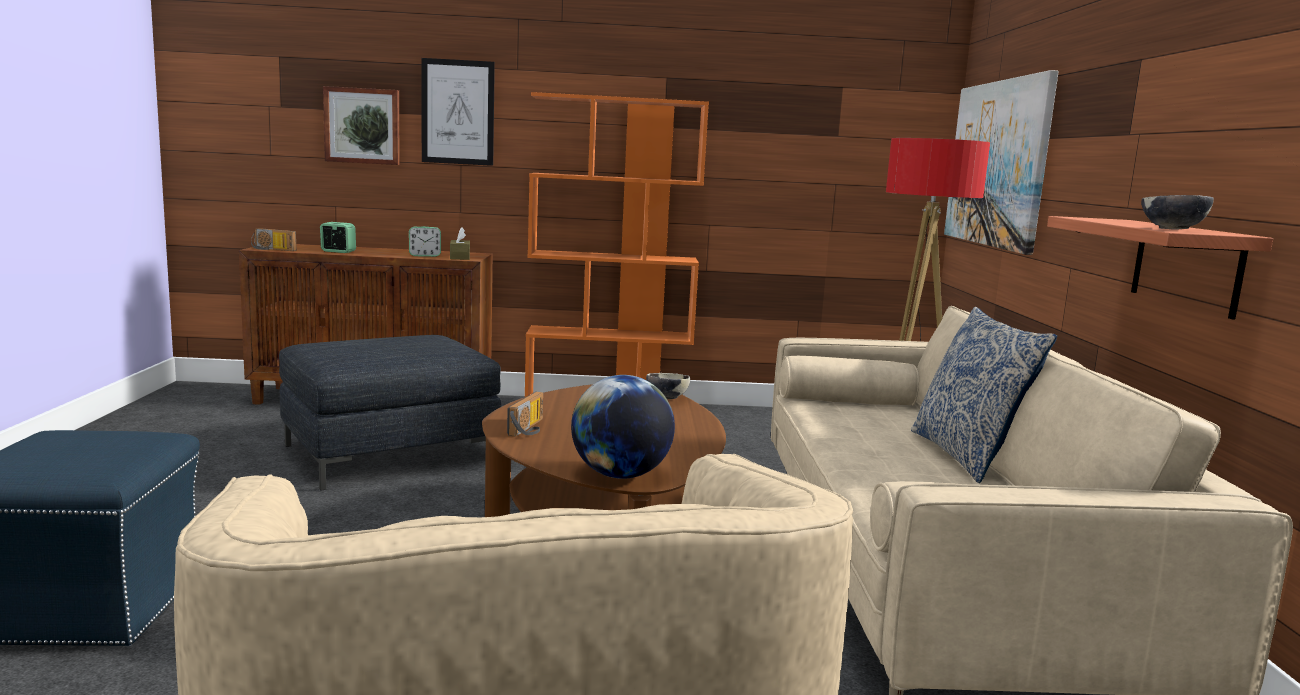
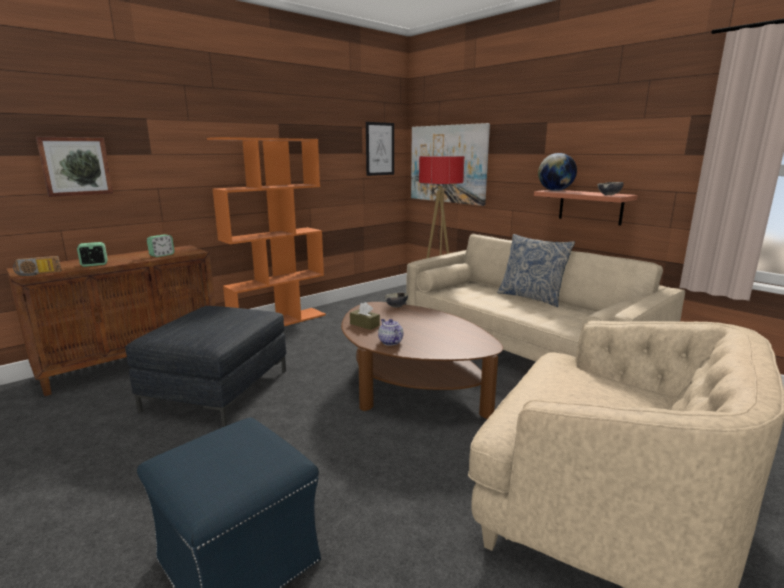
camera: 40 degrees left, 5 degrees up
(458, 112) = (151, 151): picture -> picture (380, 149)
(460, 257) = (187, 252): brown tissue box -> brown tissue box (364, 324)
(530, 429) = (390, 342): radio -> teapot
(620, 475) = (476, 348): globe -> globe (555, 190)

